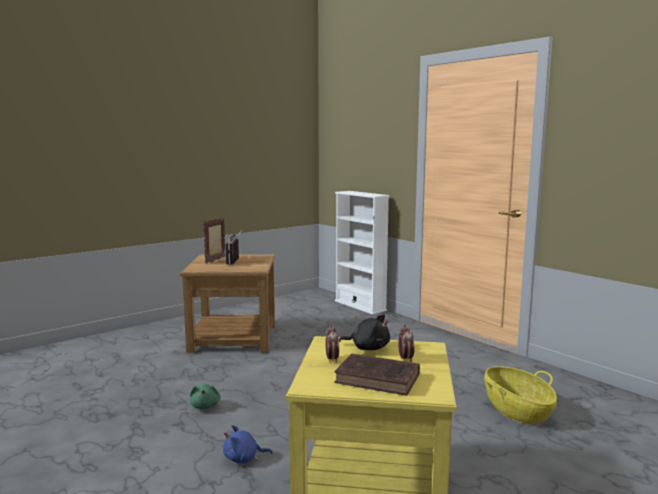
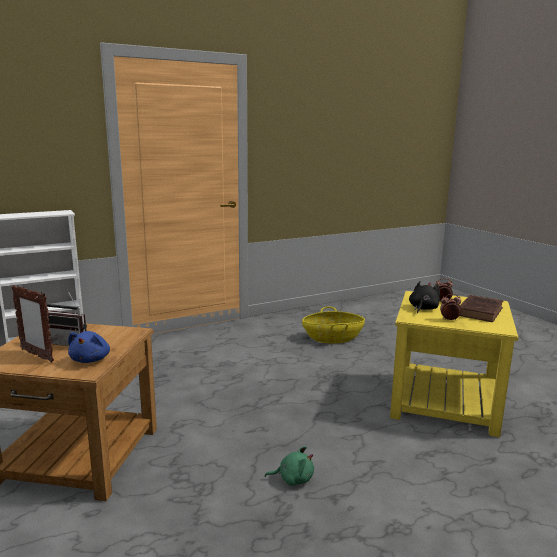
camera: 80 degrees left, 5 degrees up
(243, 458) = (403, 454): blue plush toy -> blue plush toy (91, 359)

